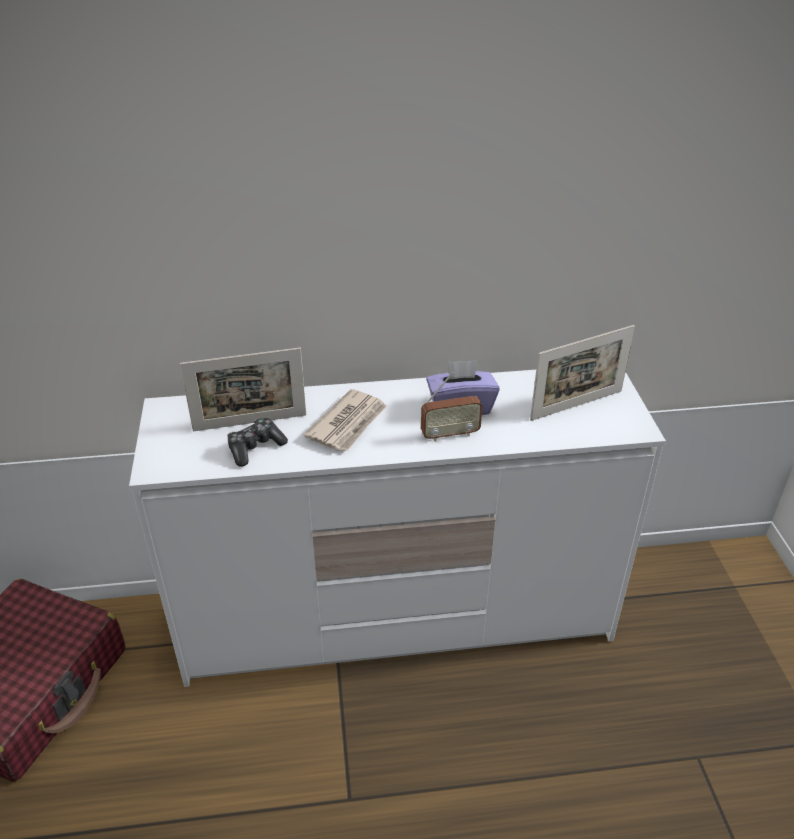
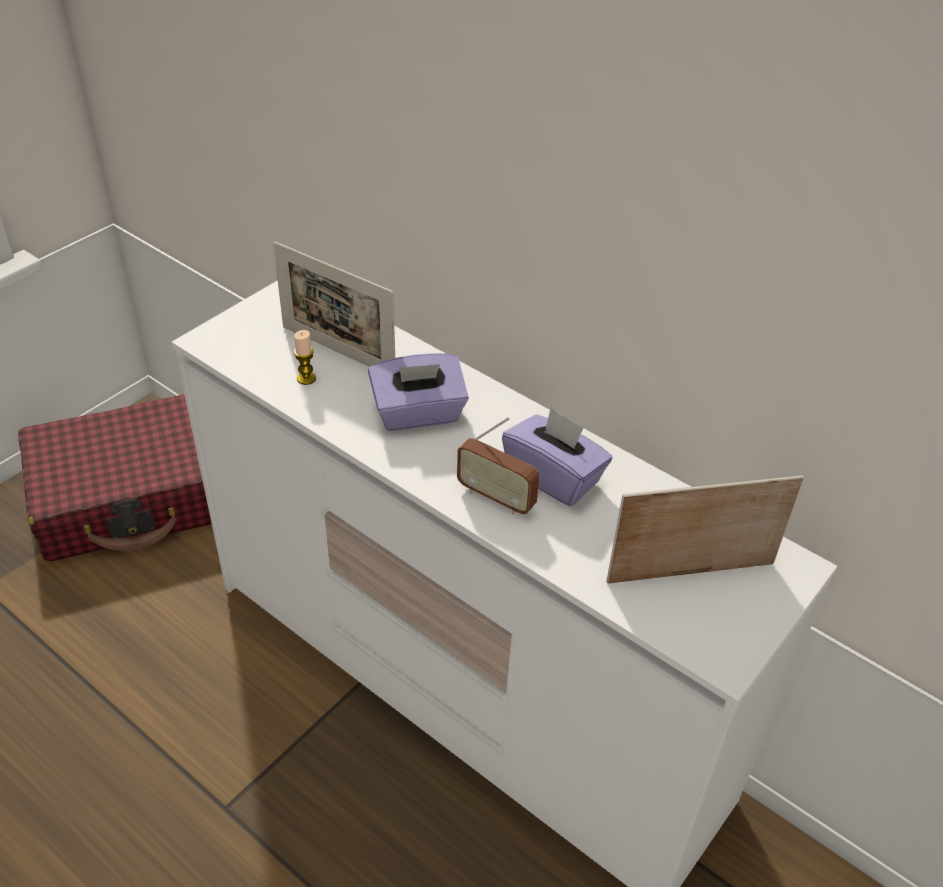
camera: 45 degrees right, 5 degrees up
(255, 448) = (306, 378): game controller -> candle
(348, 423) = (418, 414): newspaper -> purple tissue box
(576, 405) = (690, 573): picture frame -> picture frame turned 150 degrees clockwise

